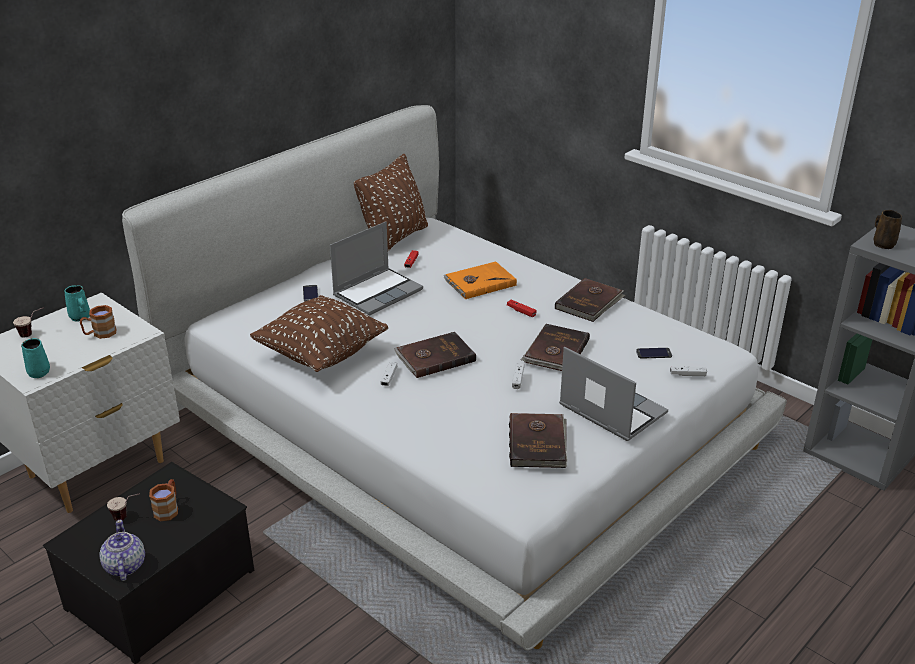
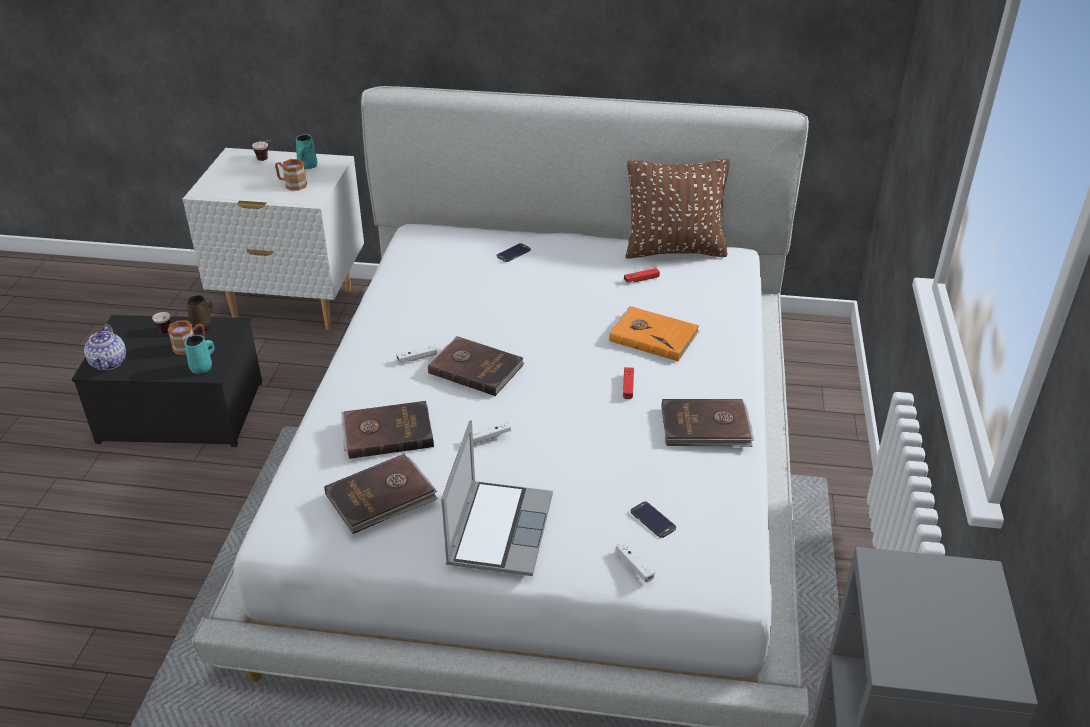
camera: 55 degrees right, 5 degrees up
(39, 372) = (217, 188): turquoise mug -> turquoise mug (202, 367)
(124, 566) = (109, 362): teapot -> teapot turned 135 degrees clockwise
(321, 355) = (419, 305): brown pillow -> none
(378, 292) = (560, 286): laptop -> none
(555, 351) = (574, 442): brown book -> brown book (387, 432)
(883, 244) = (903, 580): brown mug -> brown mug (203, 326)

